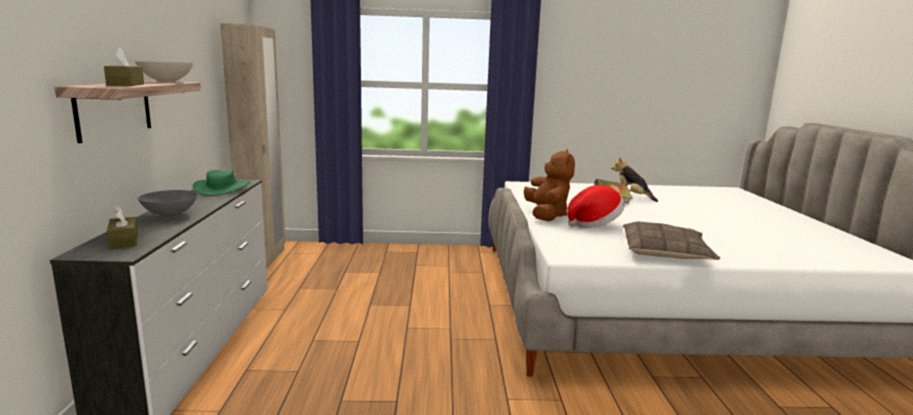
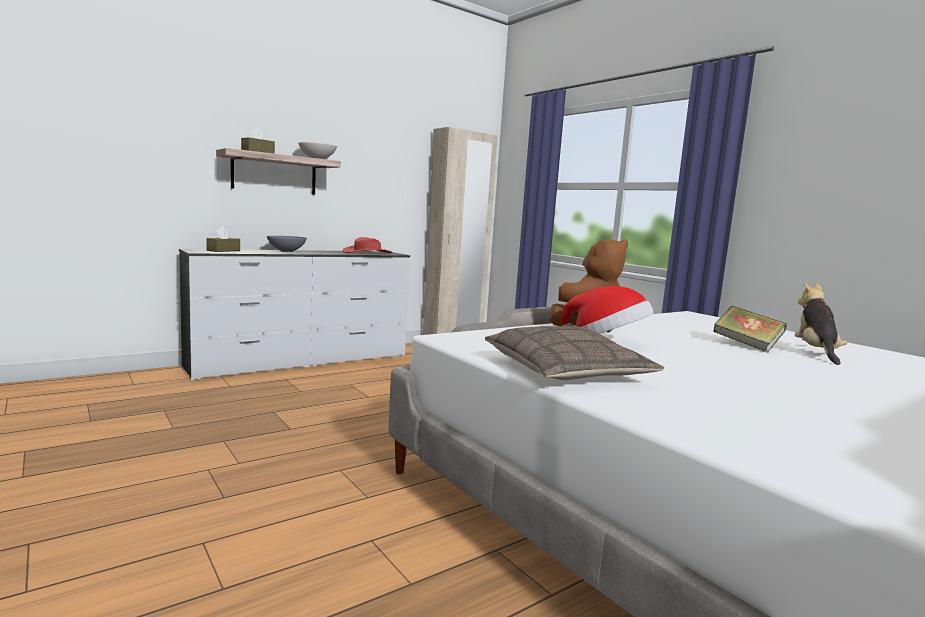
camera: 55 degrees right, 5 degrees down
(223, 188) = (367, 252): green hat -> red hat

